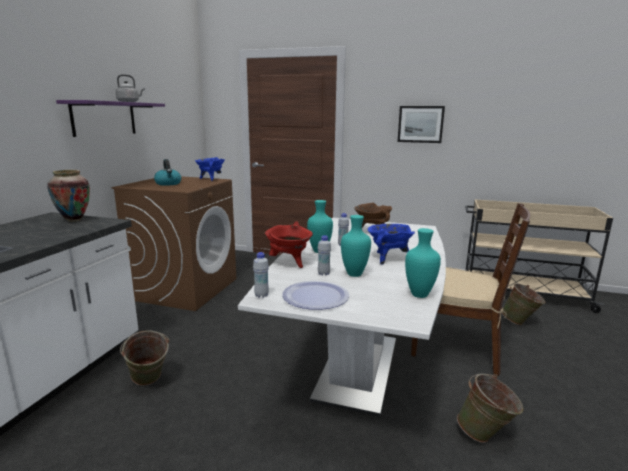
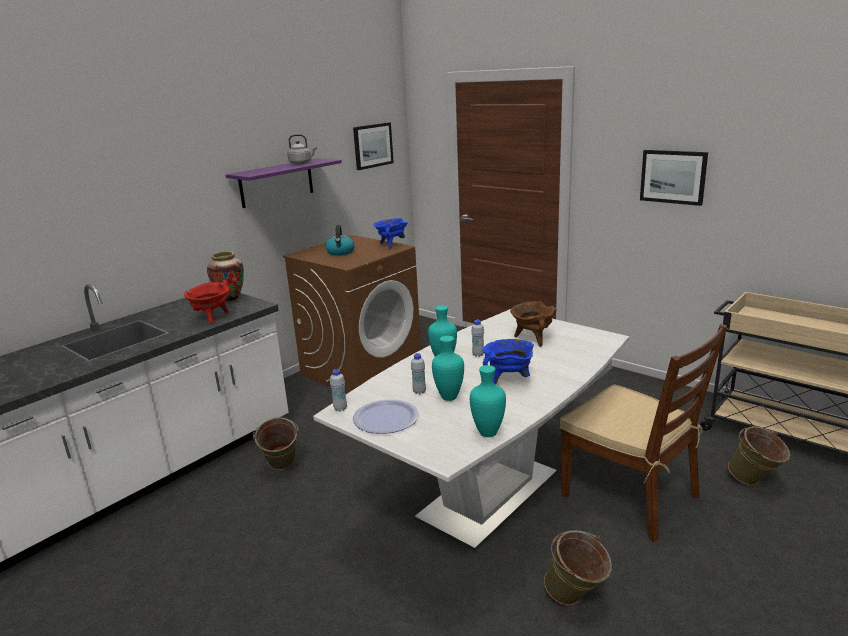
camera: 25 degrees right, 5 degrees up
(179, 103) = (372, 145): none -> picture
(289, 263) = (398, 373): red cooking pot -> red cooking pot (211, 318)

